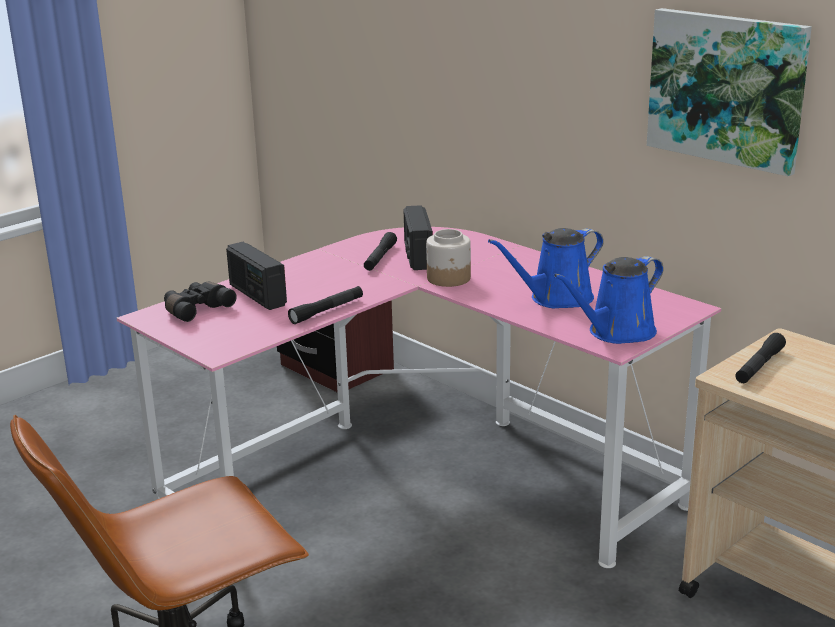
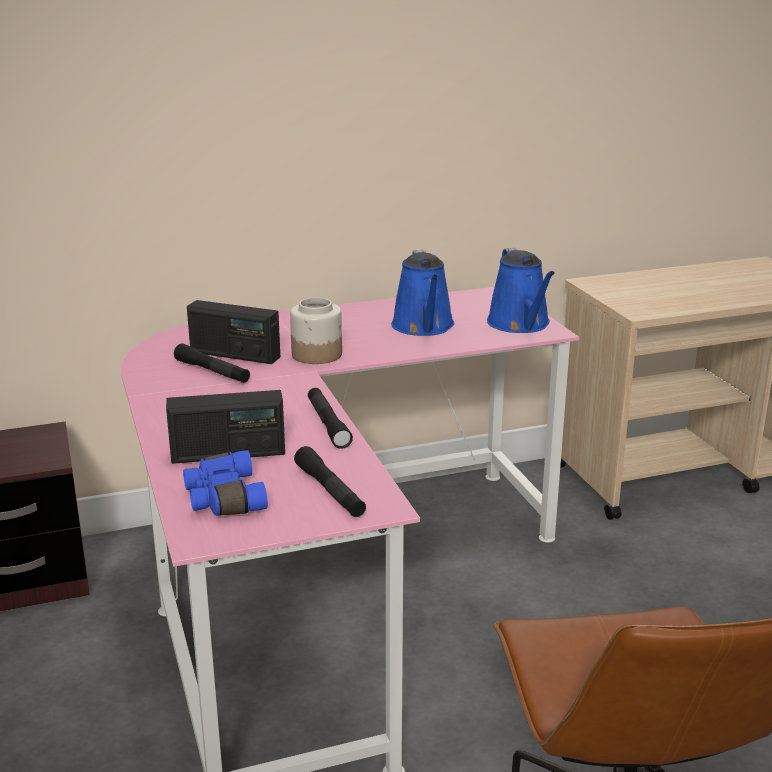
camera: 65 degrees left, 0 degrees up
(196, 309) = (223, 498): black binoculars -> blue binoculars
(727, 88) = (493, 84): picture -> none
(759, 366) = (628, 300): black flashlight -> black flashlight (330, 491)

